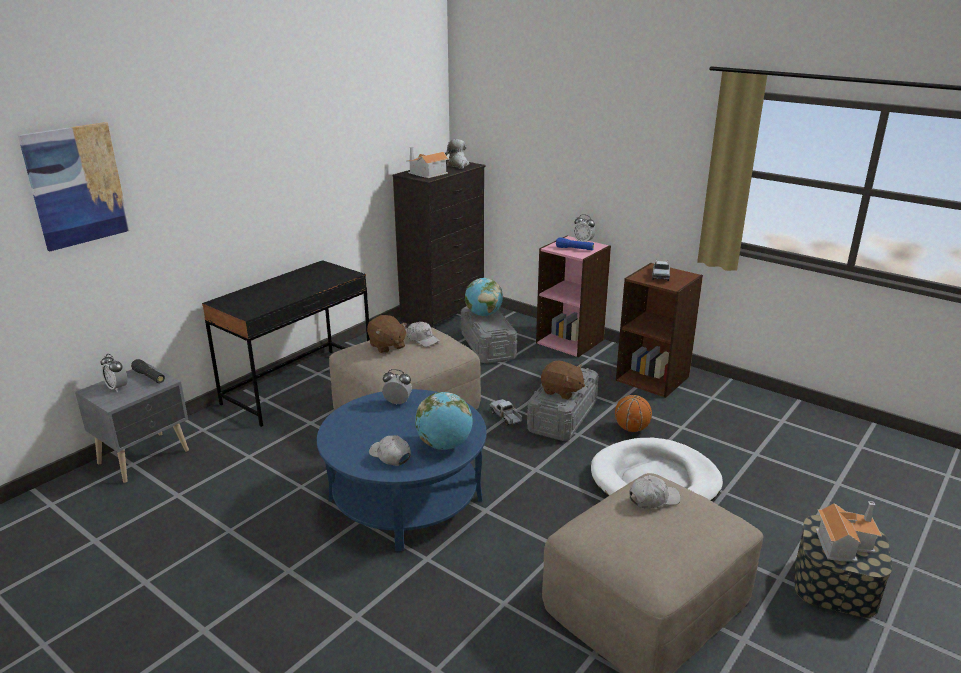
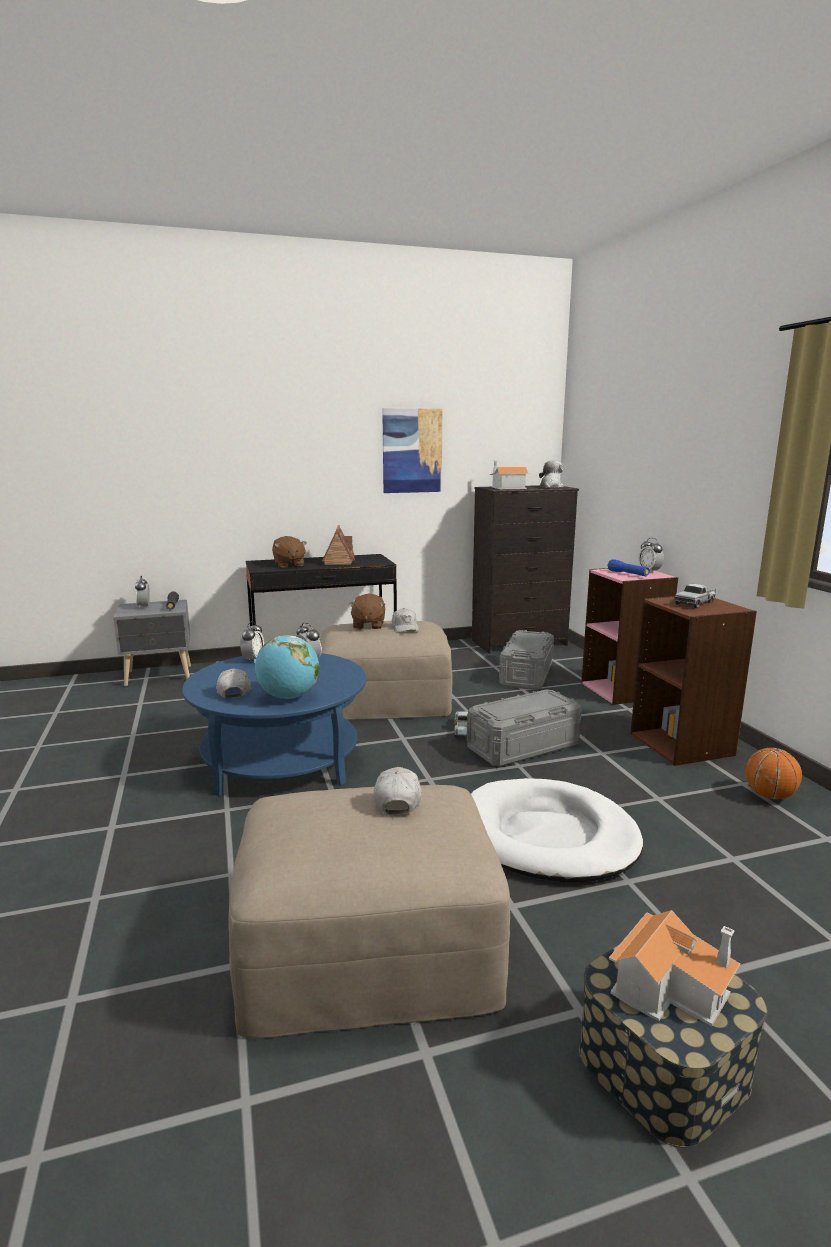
camera: 35 degrees right, 10 degrees down
(76, 185) = (146, 435): picture -> picture (412, 451)
(303, 281) = (338, 561): none -> toy house
(347, 417) = (253, 660): none -> alarm clock
(483, 314) = (527, 638): globe -> none
(561, 391) = (512, 709): brown plush toy -> brown plush toy (289, 564)
(631, 429) = (589, 780): basketball -> basketball (769, 795)
(653, 499) = (398, 799): white cap -> white cap turned 105 degrees counterclockwise

